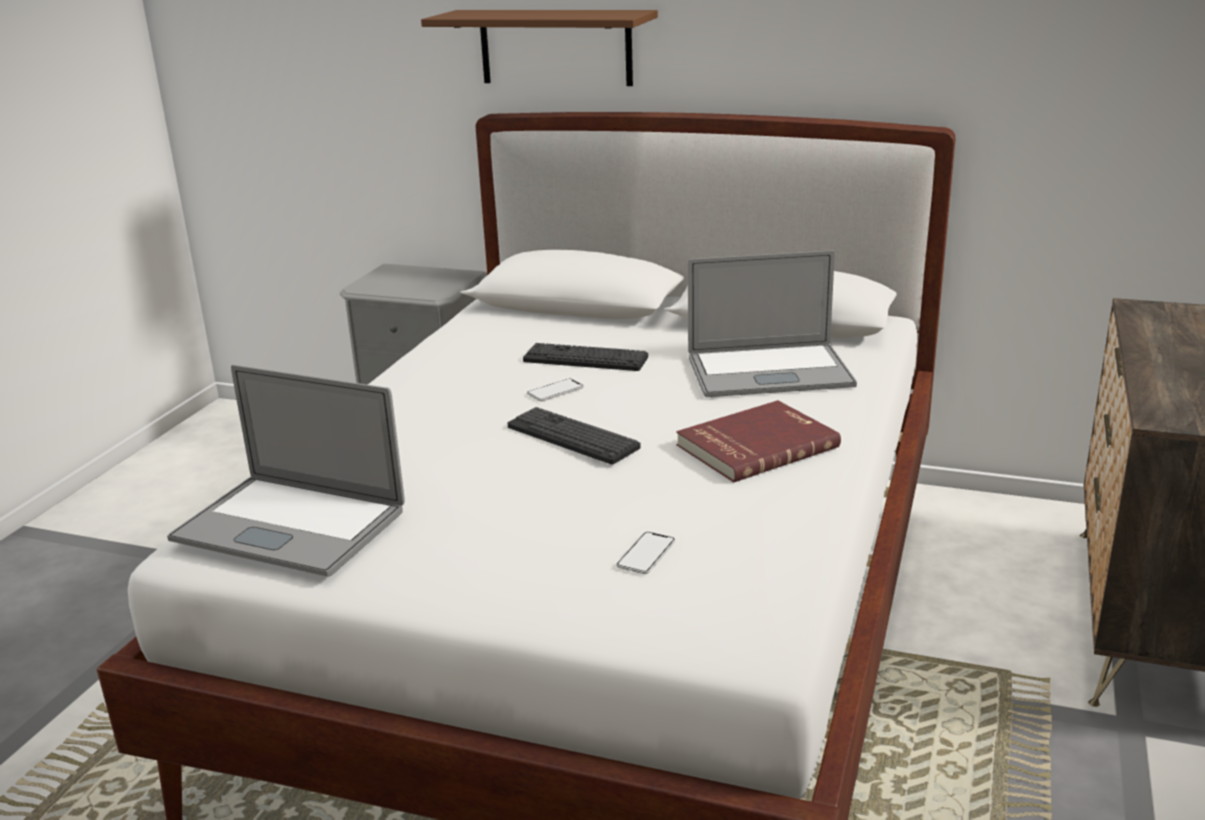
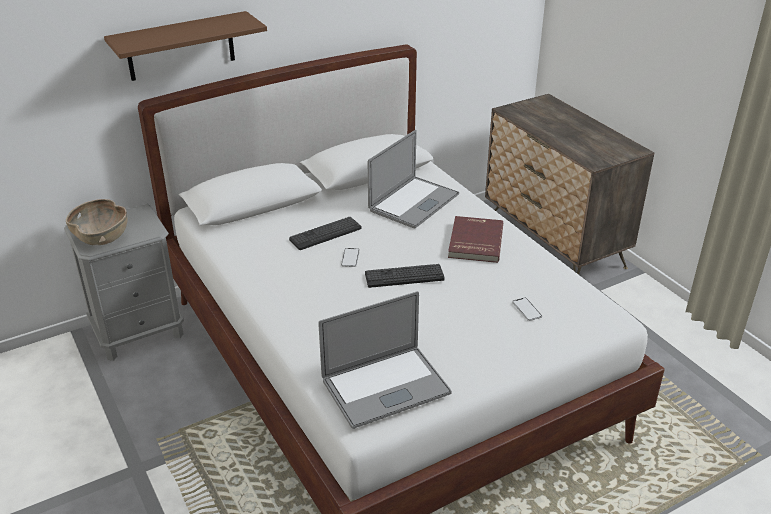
camera: 50 degrees left, 10 degrees up
(387, 283) = (102, 237): none -> brown bowl

